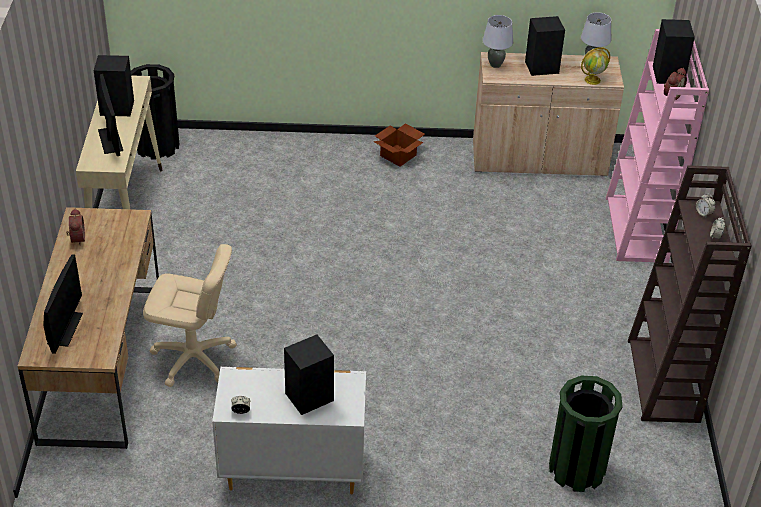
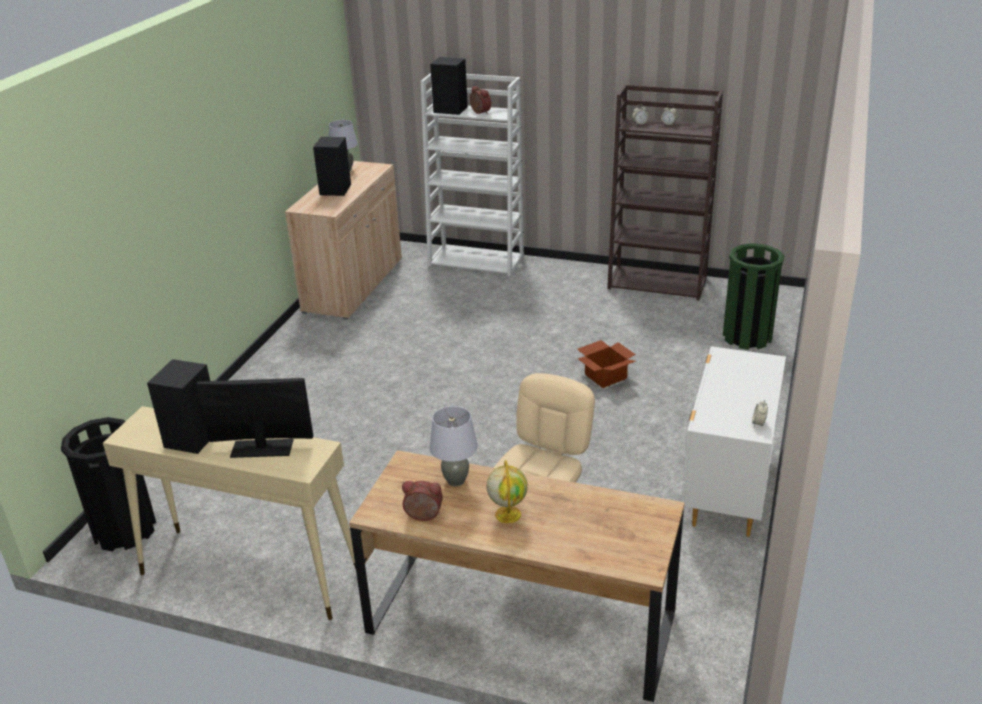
camera: 70 degrees left, 10 degrees down
(65, 328) = (600, 538): monitor -> none
(310, 396) = (742, 380): black speaker -> none
(399, 155) = (288, 356): cardboard box -> cardboard box (605, 376)
(495, 65) = (312, 207): grey table lamp -> grey table lamp (456, 481)
(593, 80) = (372, 173): globe -> globe (507, 514)
(637, 230) = (477, 260): pink bookcase -> white bookcase

